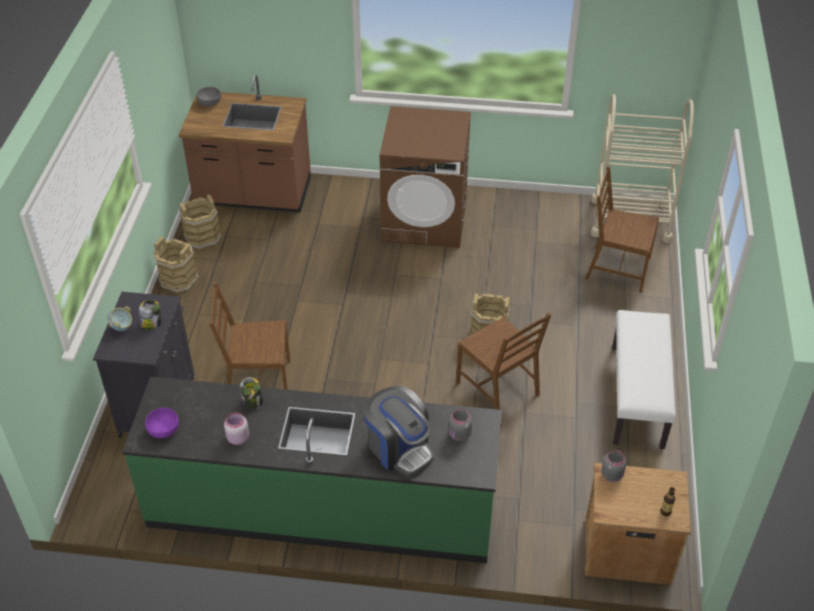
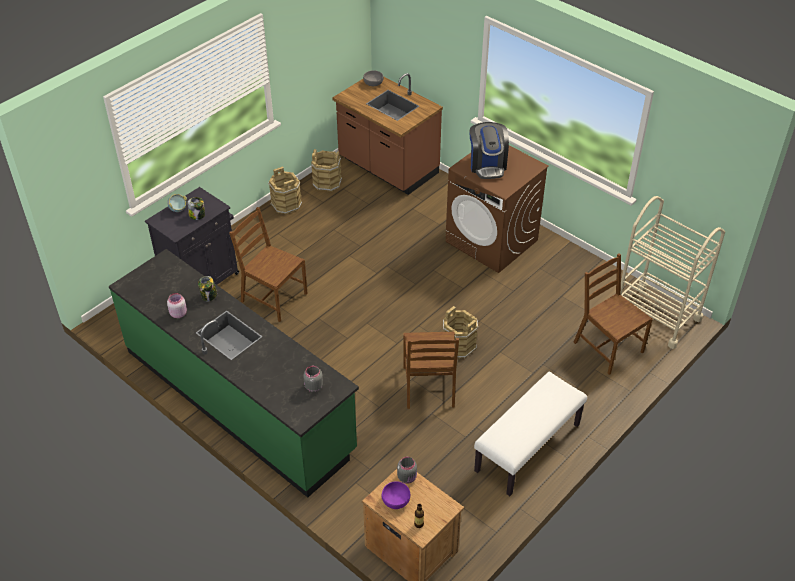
camera: 35 degrees right, 0 degrees up
(163, 429) = (142, 285): purple bowl -> purple bowl (396, 500)
(399, 447) = (267, 373): coffee machine -> coffee machine (487, 165)

